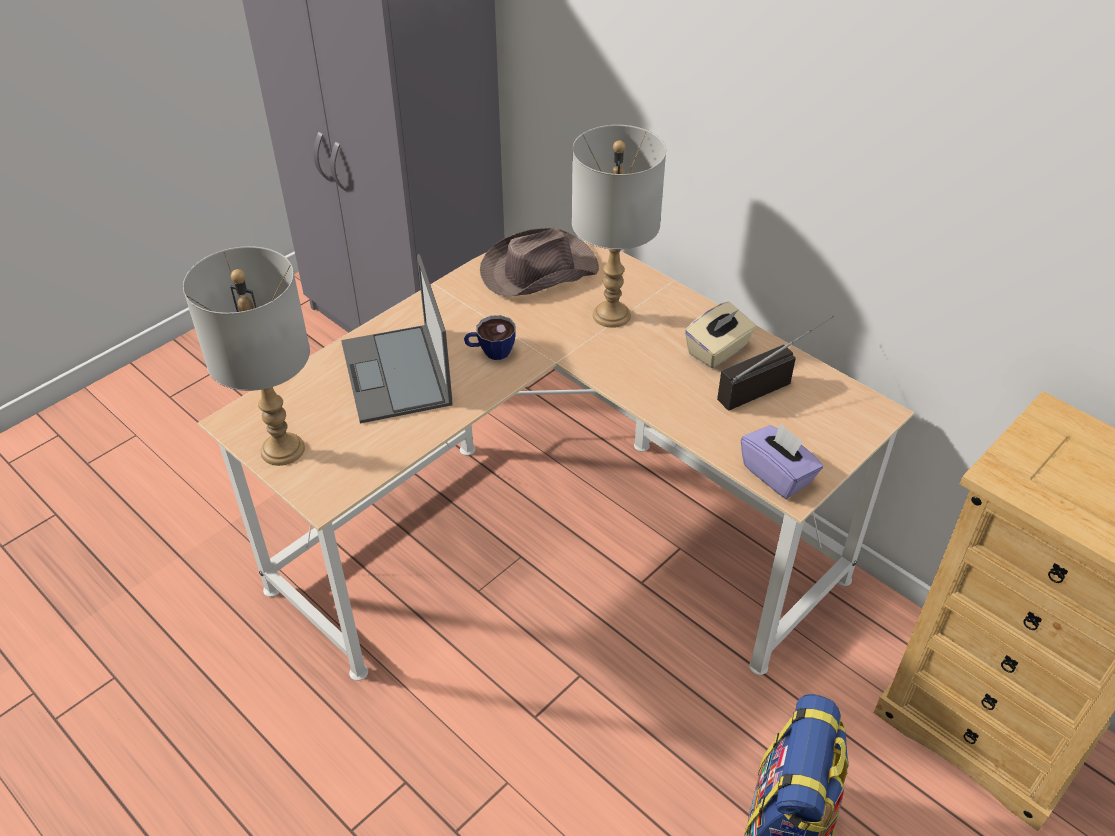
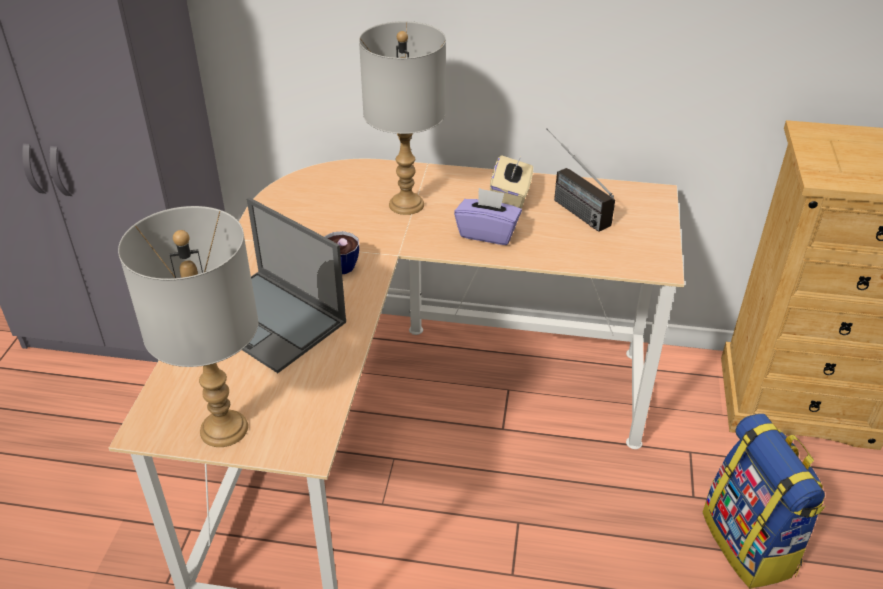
camera: 35 degrees left, 5 degrees down
(537, 270) = (312, 195): brown hat -> none
(769, 383) = (568, 205): radio -> radio turned 60 degrees counterclockwise
(777, 474) = (638, 261): purple tissue box -> purple tissue box (487, 233)

